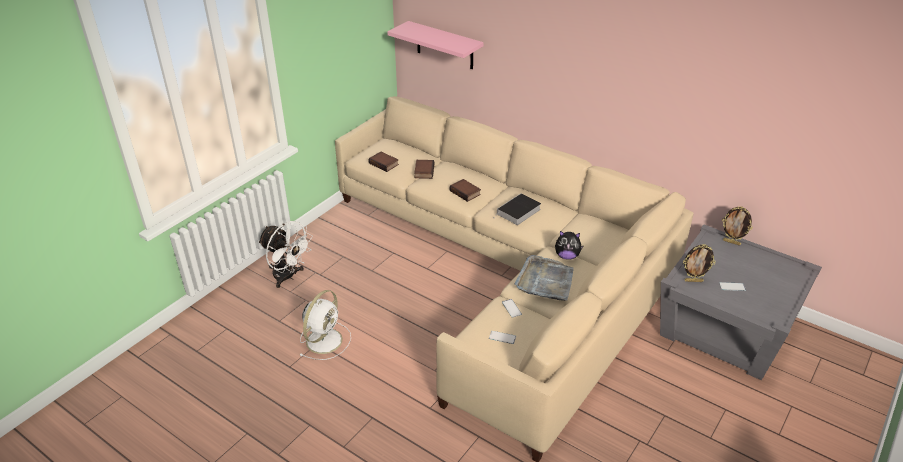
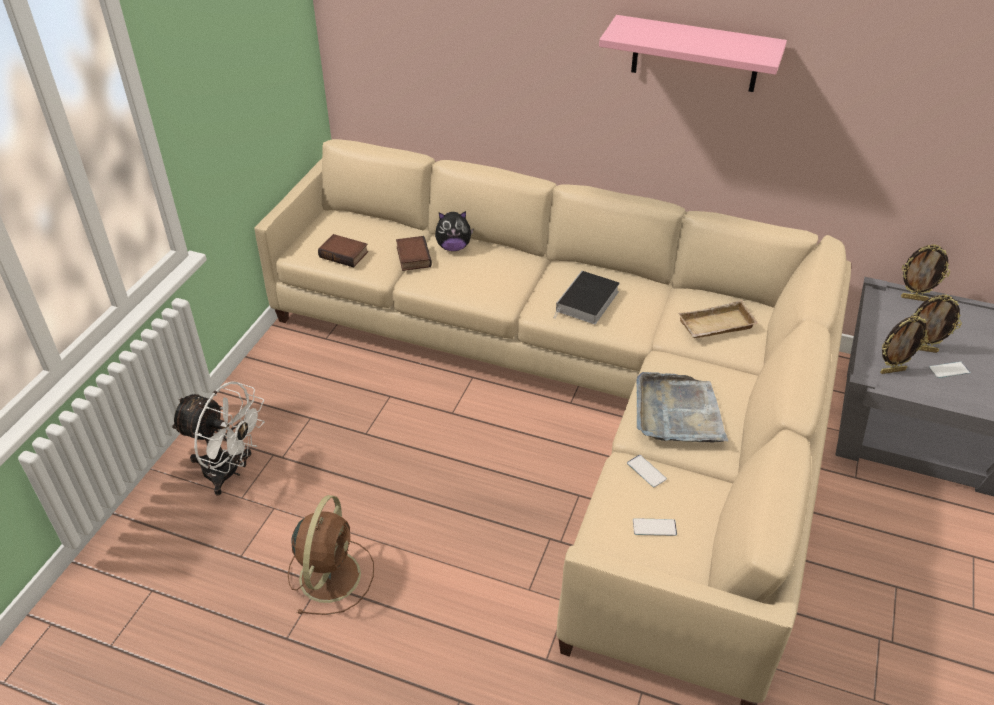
camera: 15 degrees left, 5 degrees up
(325, 339) = (331, 574): white fan -> brown fan
(445, 45) = (413, 46): pink shelf -> pink shelf (695, 54)
(466, 192) = (493, 282): book -> none
(567, 256) = (690, 363): plush toy -> plush toy (453, 247)
(593, 238) = (716, 326): none -> beige tray
(721, 272) = (923, 349): none -> picture frame

